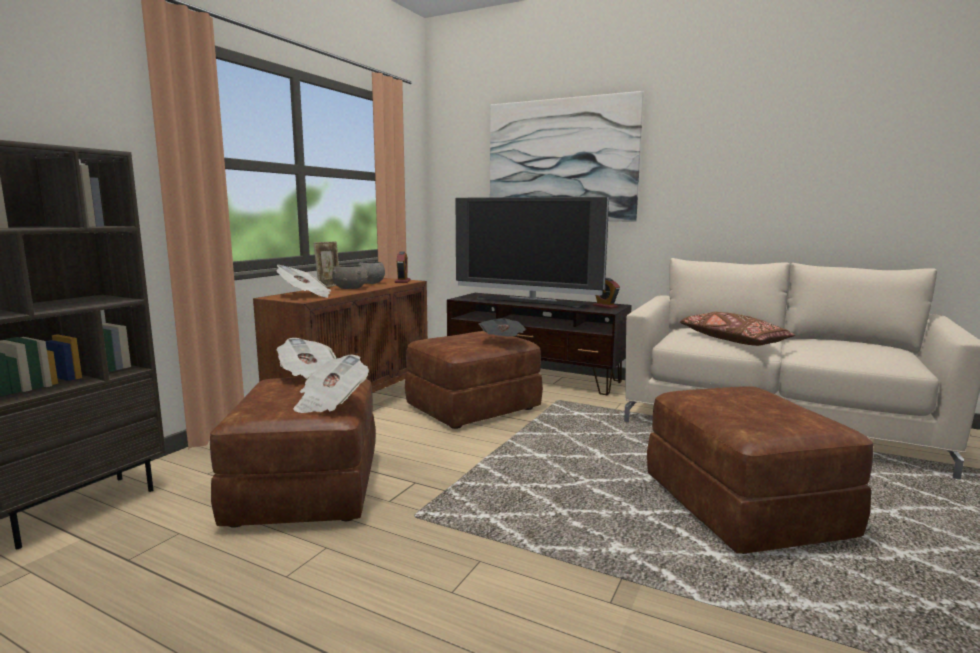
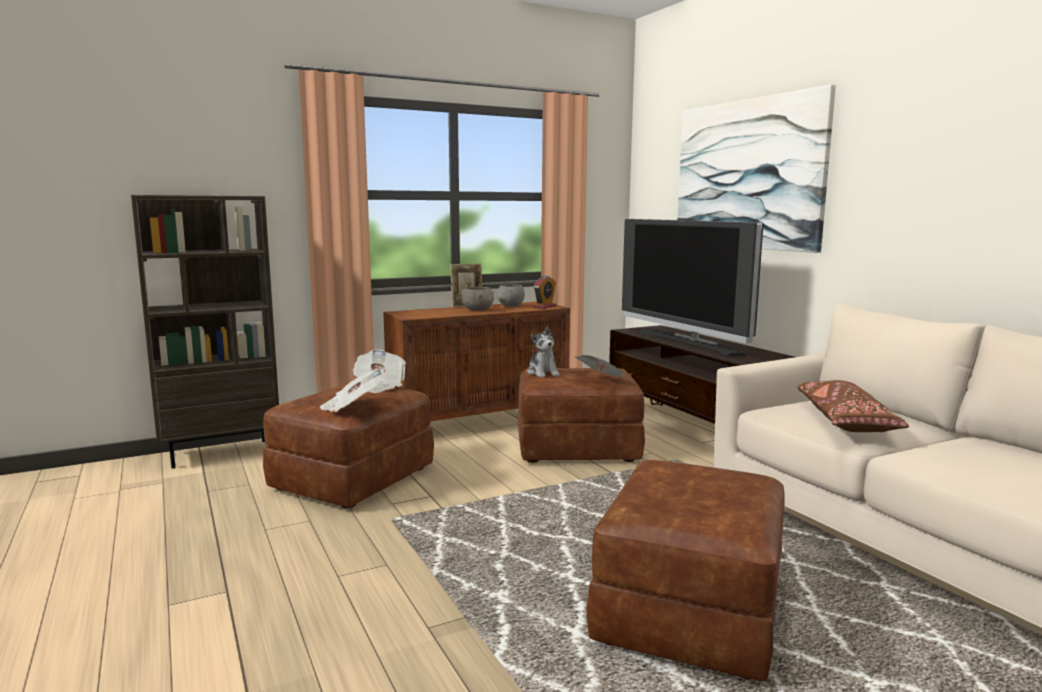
camera: 35 degrees right, 0 degrees up
(305, 296) = (423, 313): newspaper -> none
(441, 342) = (542, 373): none -> plush toy
(605, 306) = (766, 358): alarm clock -> none

